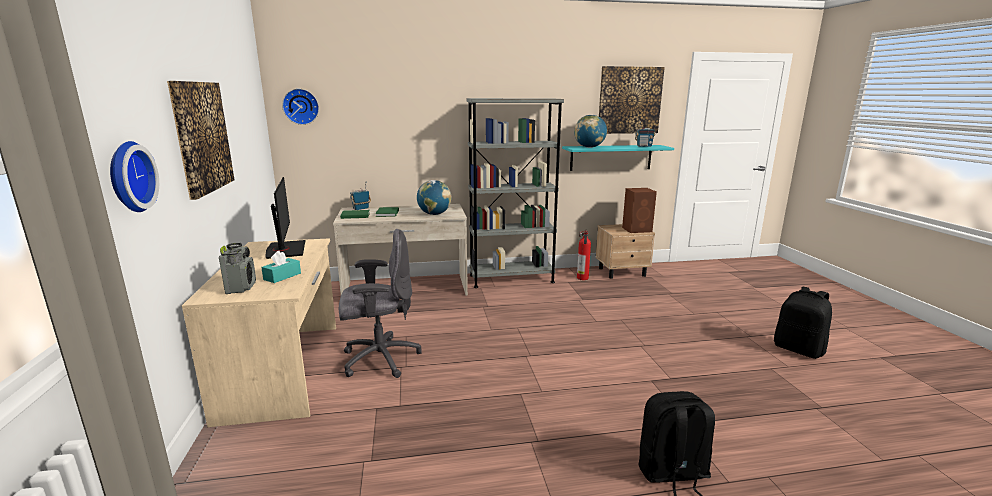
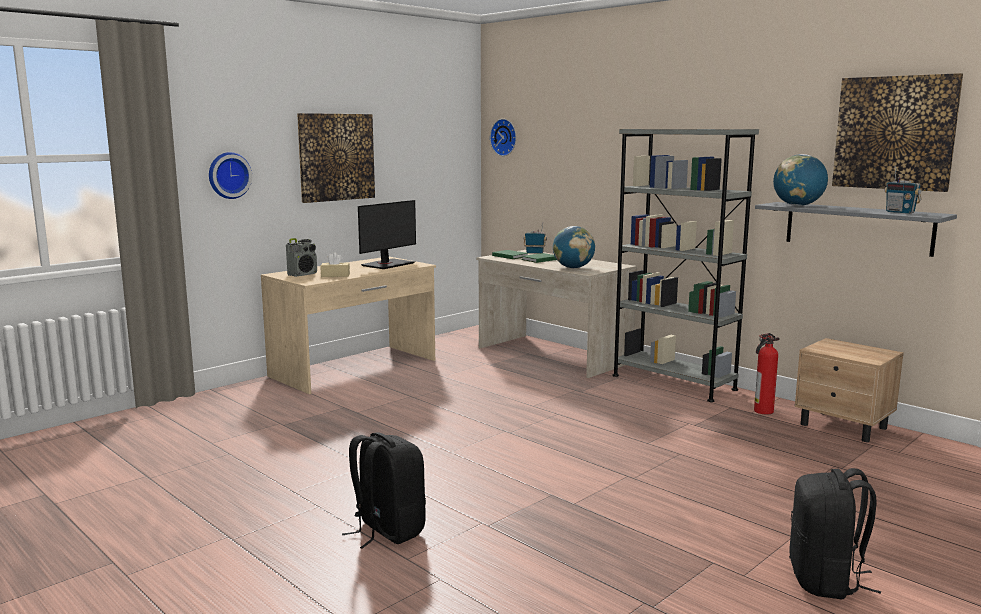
camera: 55 degrees right, 5 degrees down
(282, 276) = (335, 275): turquoise tissue box -> beige tissue box
(379, 359) = (411, 386): grey office chair -> none
(611, 157) = (857, 228): turquoise shelf -> grey shelf
(637, 229) = (865, 356): brown speaker -> none

